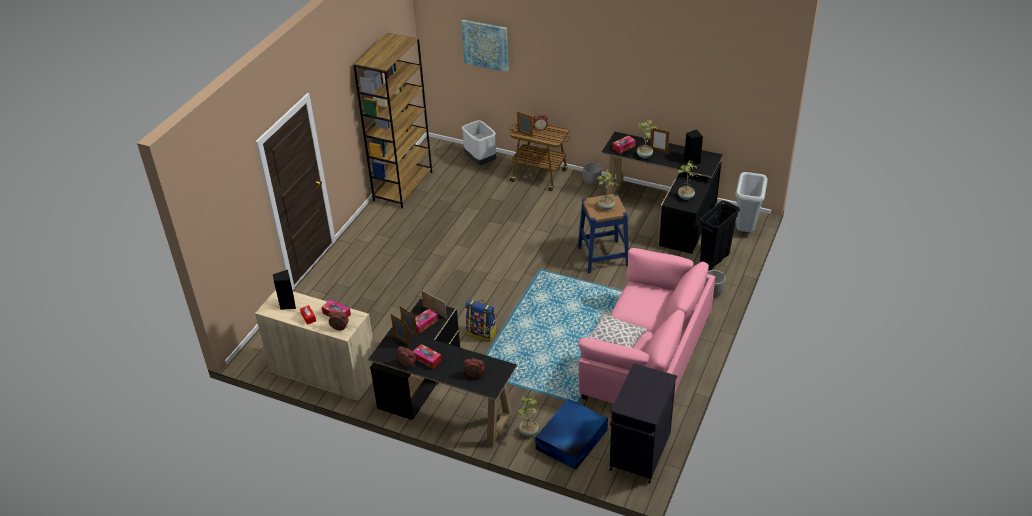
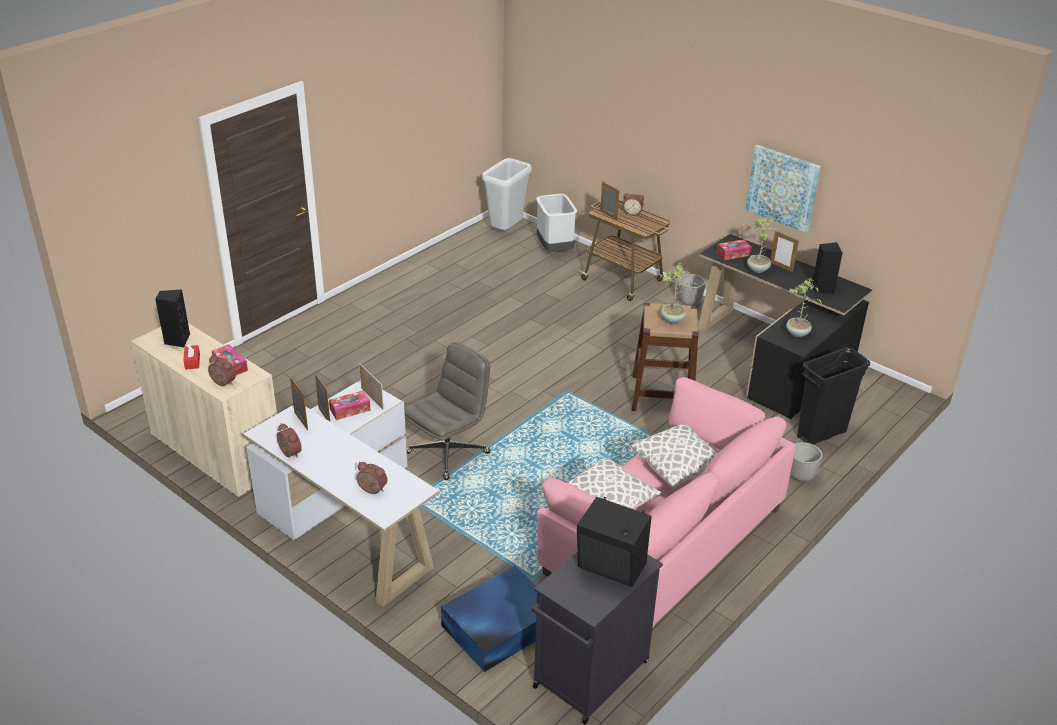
camera: 15 degrees right, 5 degrees down
(403, 186) = (442, 257): brown bookcase -> none
(427, 359) = (320, 453): tissue box -> none
(442, 398) = (349, 522): black desk -> white desk
(482, 333) = (448, 452): backpack -> grey office chair
(485, 45) = (582, 88): picture -> picture (783, 188)
(529, 432) = (444, 599): potted plant -> none
(603, 256) = (662, 394): blue stool -> brown stool
(647, 308) = (679, 466): none -> pillow
(649, 386) = (611, 568): none -> black speaker
(745, 230) = (883, 405): grey trash can -> grey trash can (505, 231)

